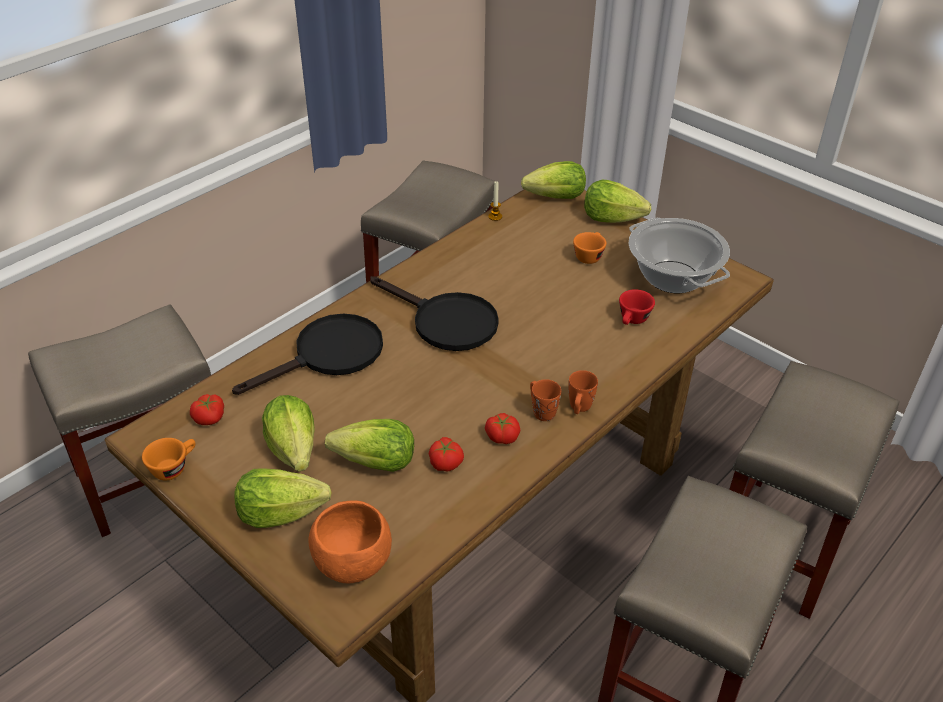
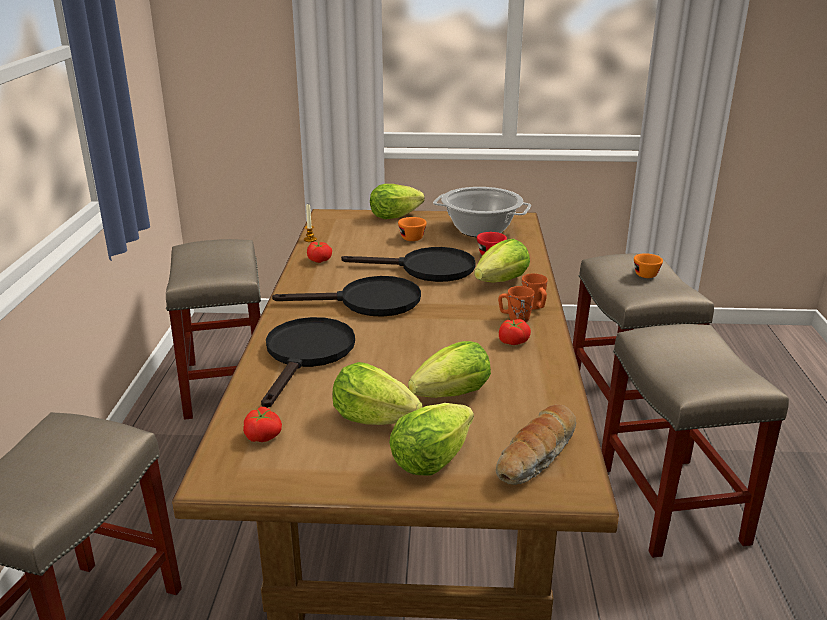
camera: 40 degrees left, 15 degrees down
(174, 467) = (283, 482): orange cup -> orange cup (644, 273)
(353, 564) = (537, 457): orange bowl -> bread
(446, 462) = (501, 371): tomato -> tomato (319, 260)
(547, 306) = (427, 269): none -> black frying pan
(556, 197) = (338, 218): lettuce -> lettuce (502, 281)

